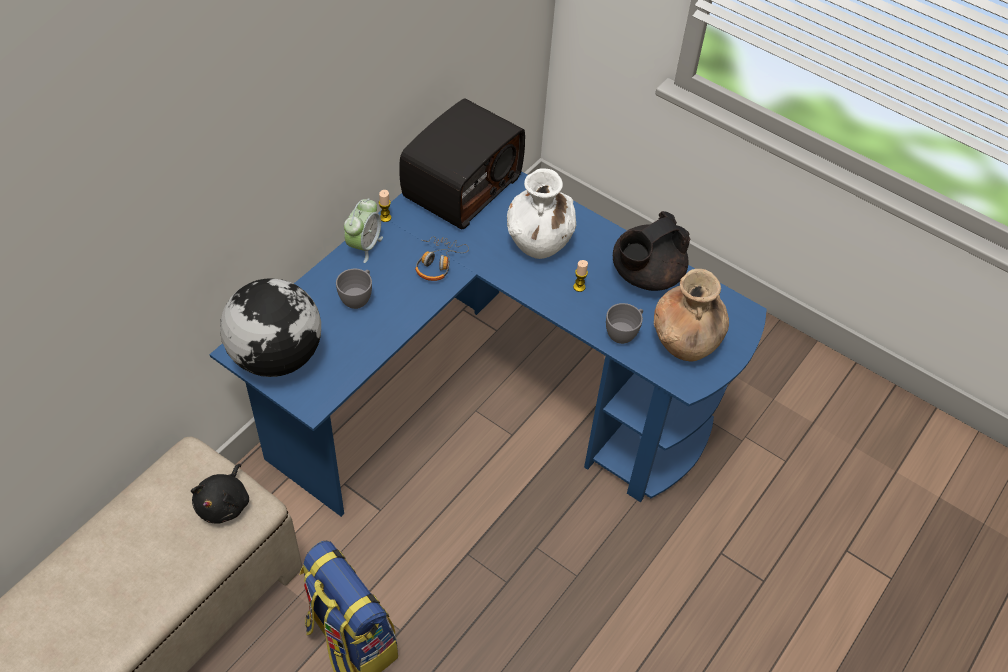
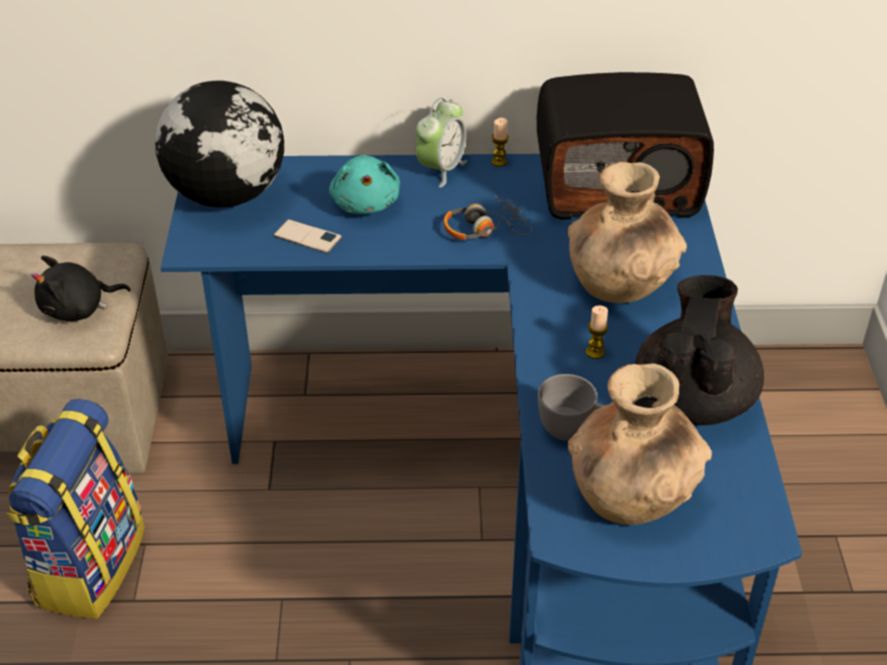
camera: 55 degrees right, 10 degrees down
(358, 298) = (365, 203): grey cup -> turquoise plush toy
(360, 343) = (307, 237): none -> phone
(364, 246) = (441, 169): alarm clock -> alarm clock turned 45 degrees counterclockwise
(539, 242) = (619, 284): white vase -> brown vase
(645, 275) = (693, 399): black teapot -> black teapot turned 90 degrees clockwise

